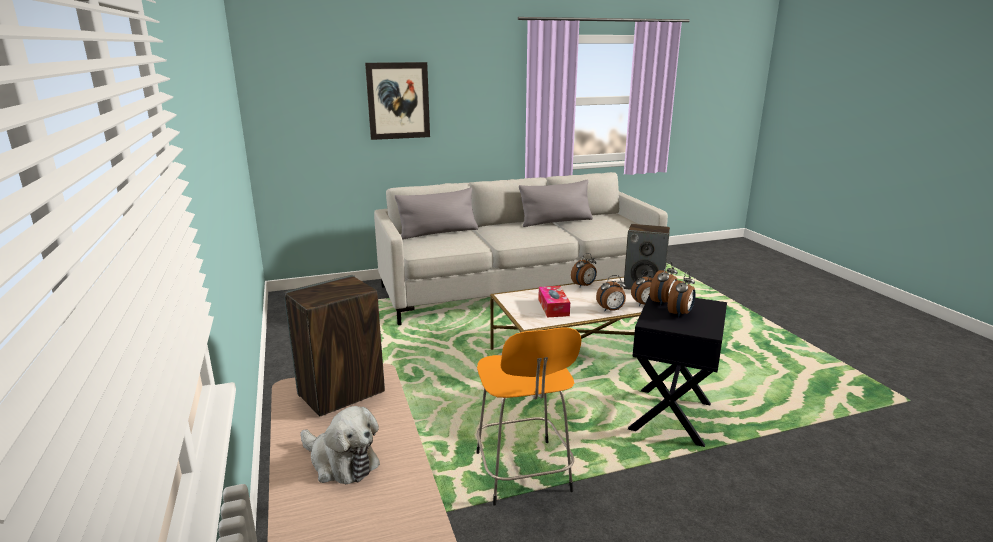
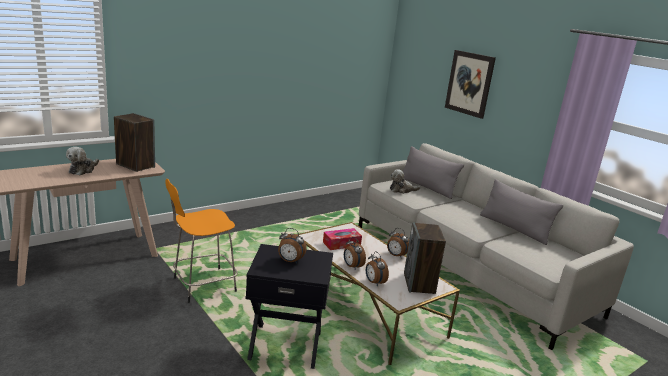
camera: 70 degrees right, 0 degrees up
(442, 245) = (401, 190): none -> plush toy
(663, 302) = (310, 256): alarm clock -> none

